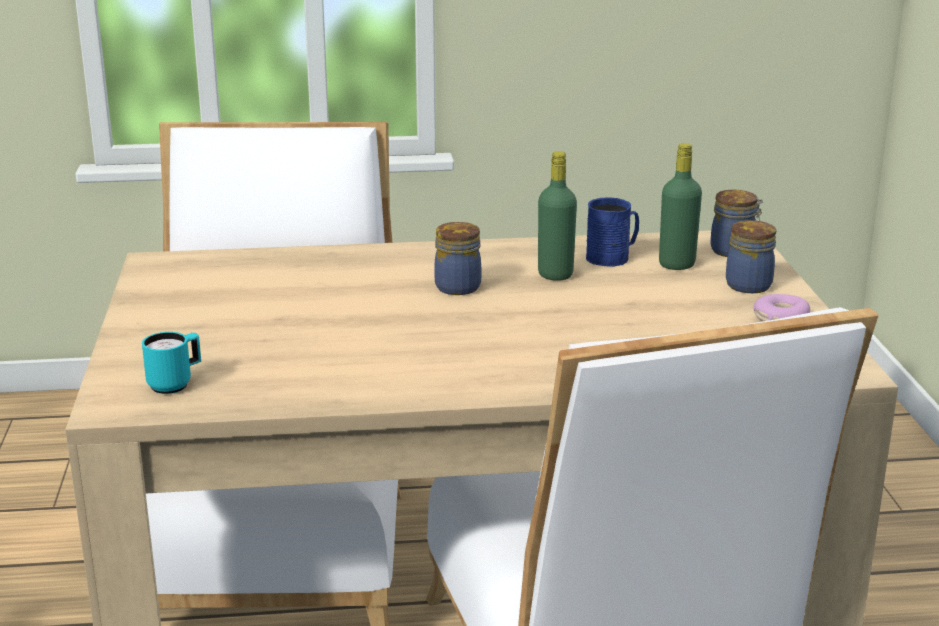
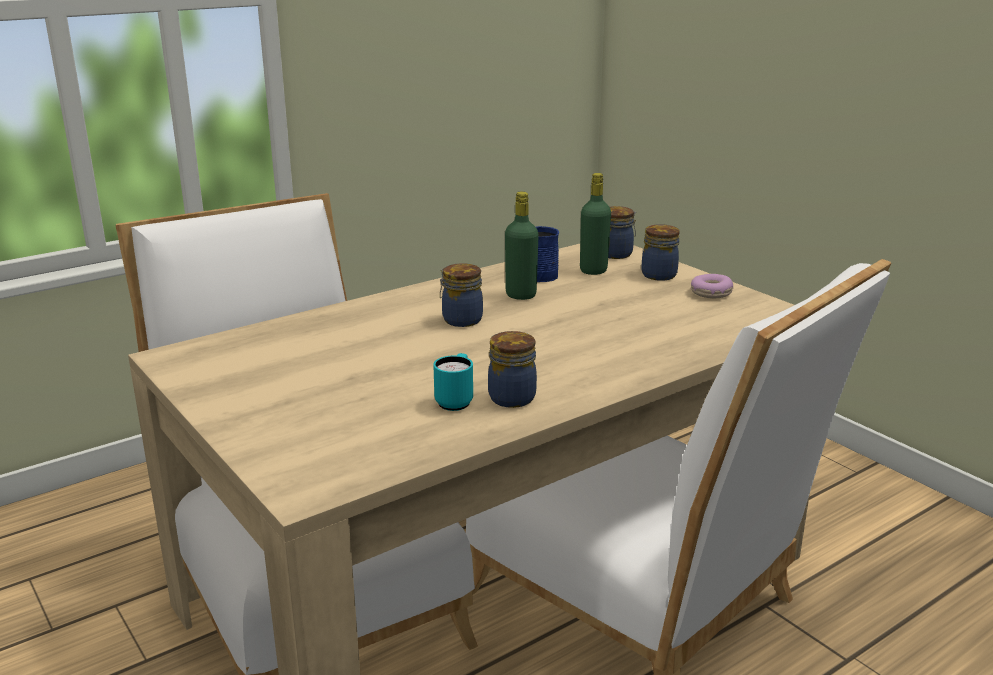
camera: 30 degrees left, 0 degrees up
(176, 384) = (335, 456): turquoise mug -> turquoise mug (456, 401)
(397, 374) = (510, 397): none -> jar

